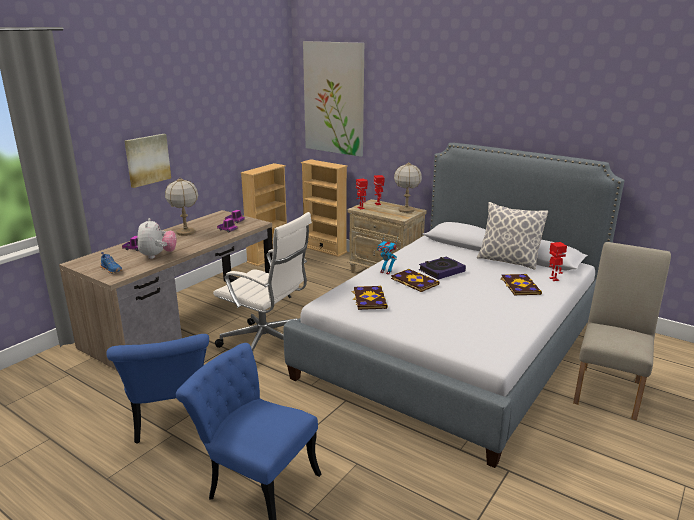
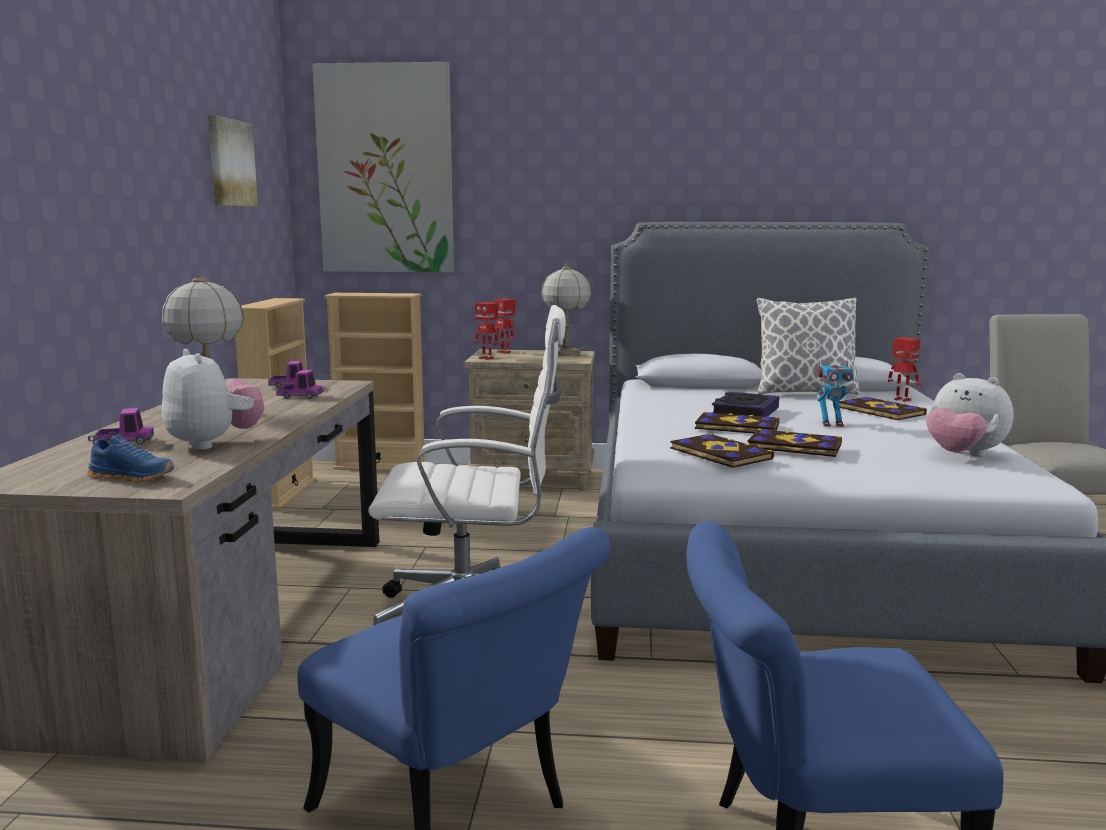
camera: 30 degrees left, 10 degrees down
(147, 160) = (85, 247): picture -> picture (230, 163)
(386, 272) = (666, 424): toy robot -> toy robot (831, 424)
(414, 302) = (794, 446): none -> book
(494, 329) = (963, 455): none -> plush toy

